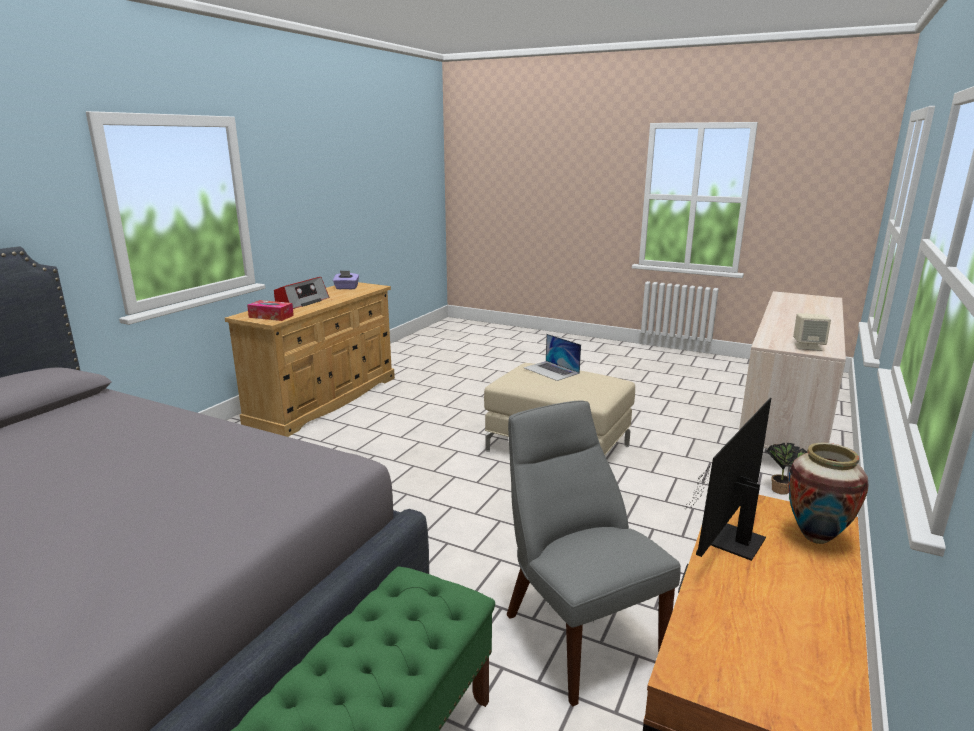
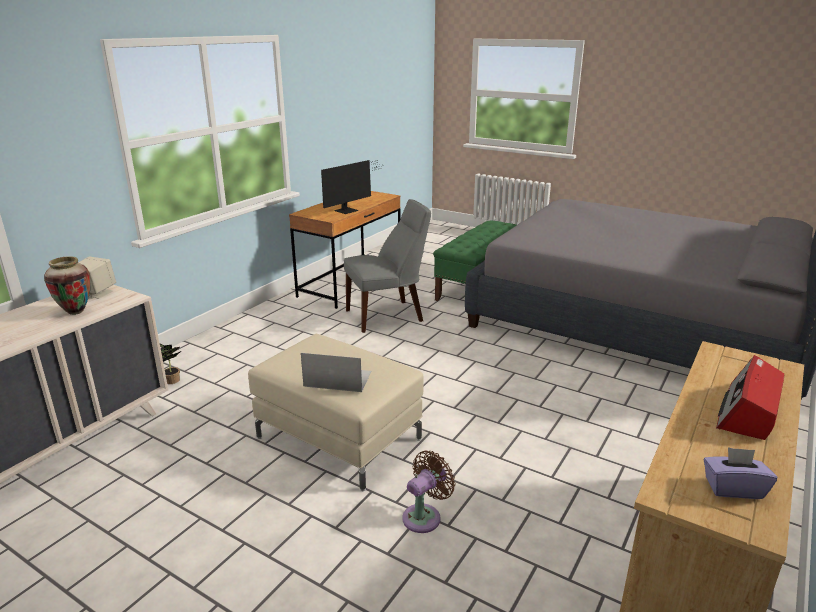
camera: 175 degrees left, 5 degrees up
(271, 316) = (735, 363): tissue box -> none
(477, 412) = (424, 516): none -> brown fan
(551, 370) = (337, 379): laptop -> laptop turned 45 degrees counterclockwise
(577, 633) = (388, 315): grey chair -> grey chair turned 90 degrees counterclockwise
(815, 537) = (315, 210): vase -> vase (76, 312)

